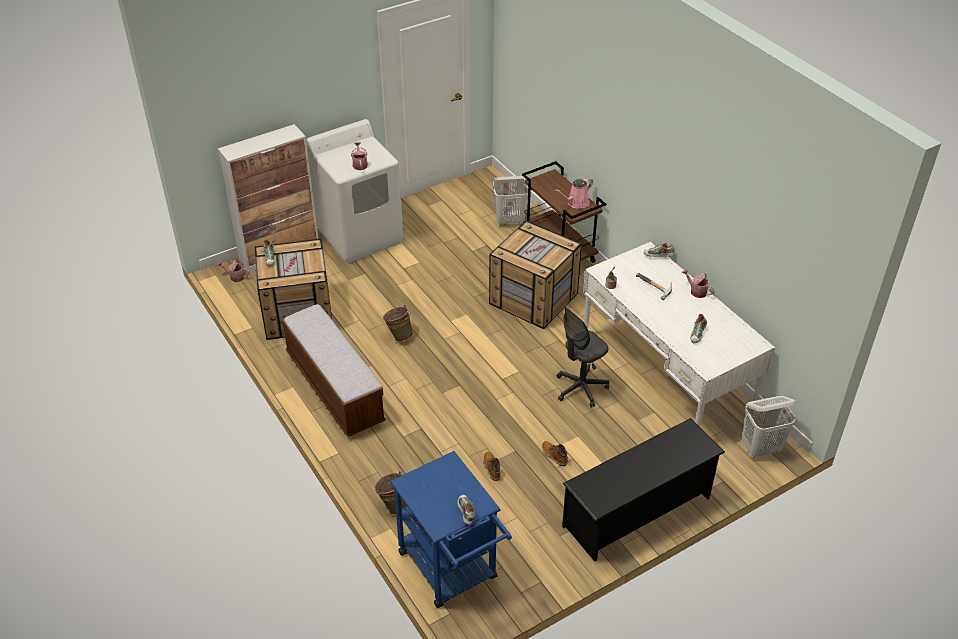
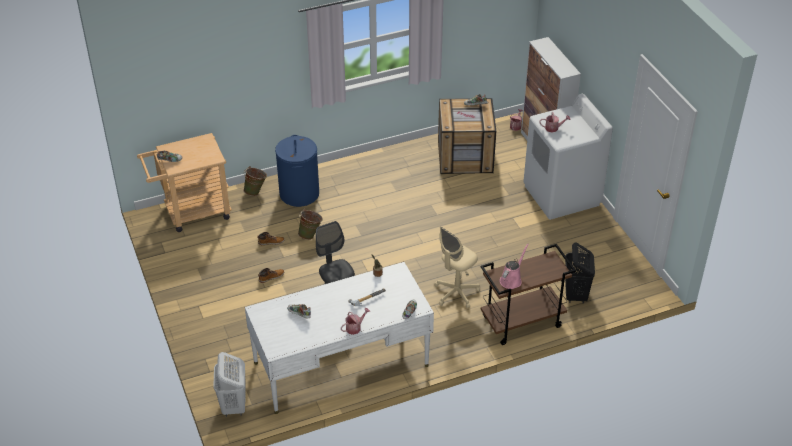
camera: 100 degrees right, 0 degrees up
(334, 388) = (377, 171): bench -> none
(391, 457) = (299, 193): none -> blue laundry basket
(399, 335) = (426, 208): green bucket -> green bucket (311, 235)
(452, 571) = (191, 213): blue cart -> beige cart
(510, 220) = (575, 295): white laundry basket -> black laundry basket
(533, 299) = (456, 293): crate -> beige office chair
(576, 203) = (511, 279): pink watering can -> pink watering can turned 60 degrees clockwise
(637, 512) = (201, 313): black shoe rack -> none

